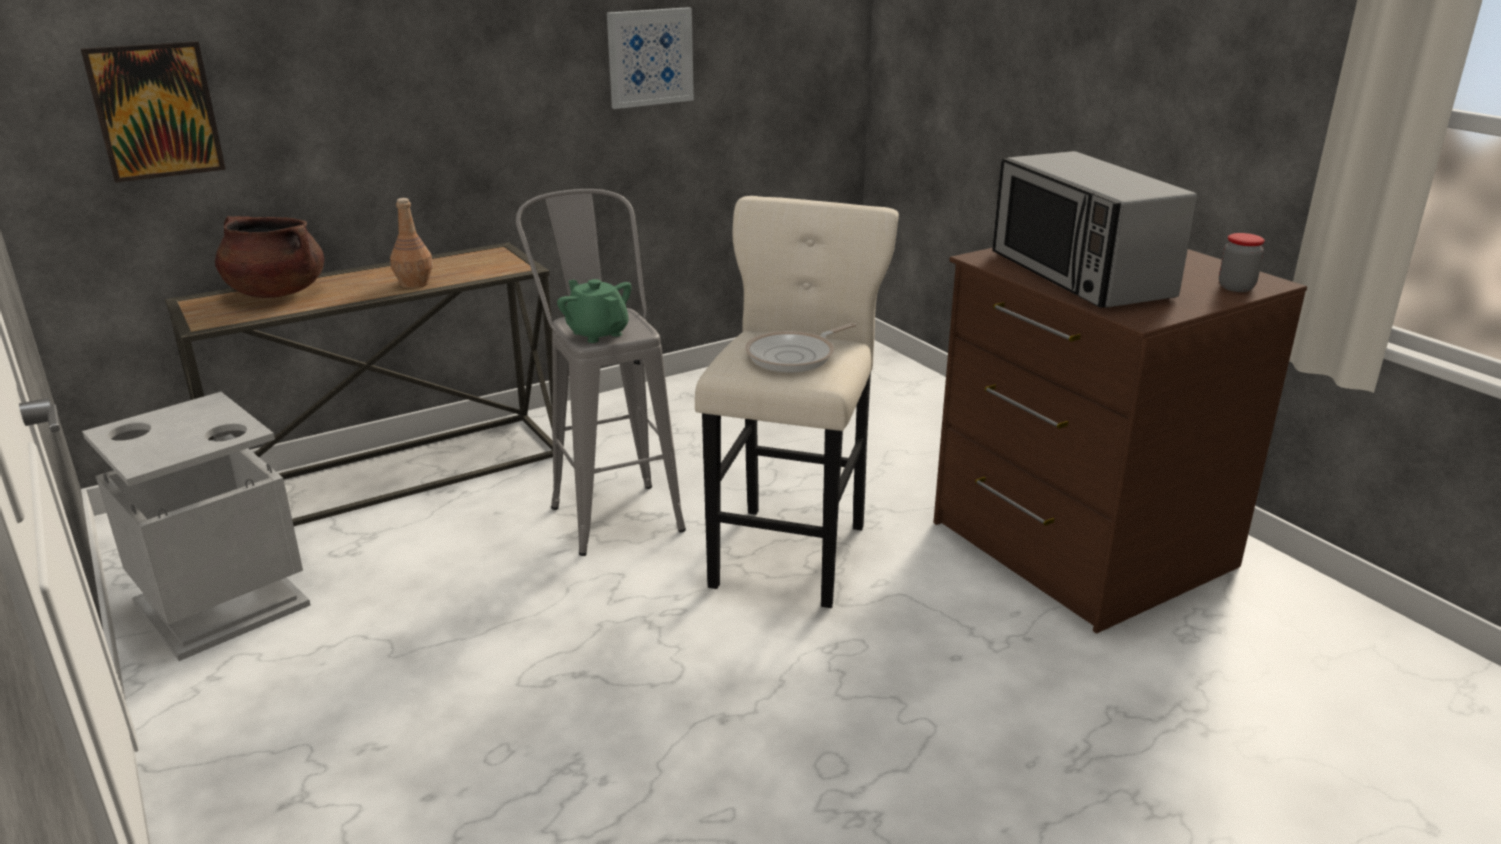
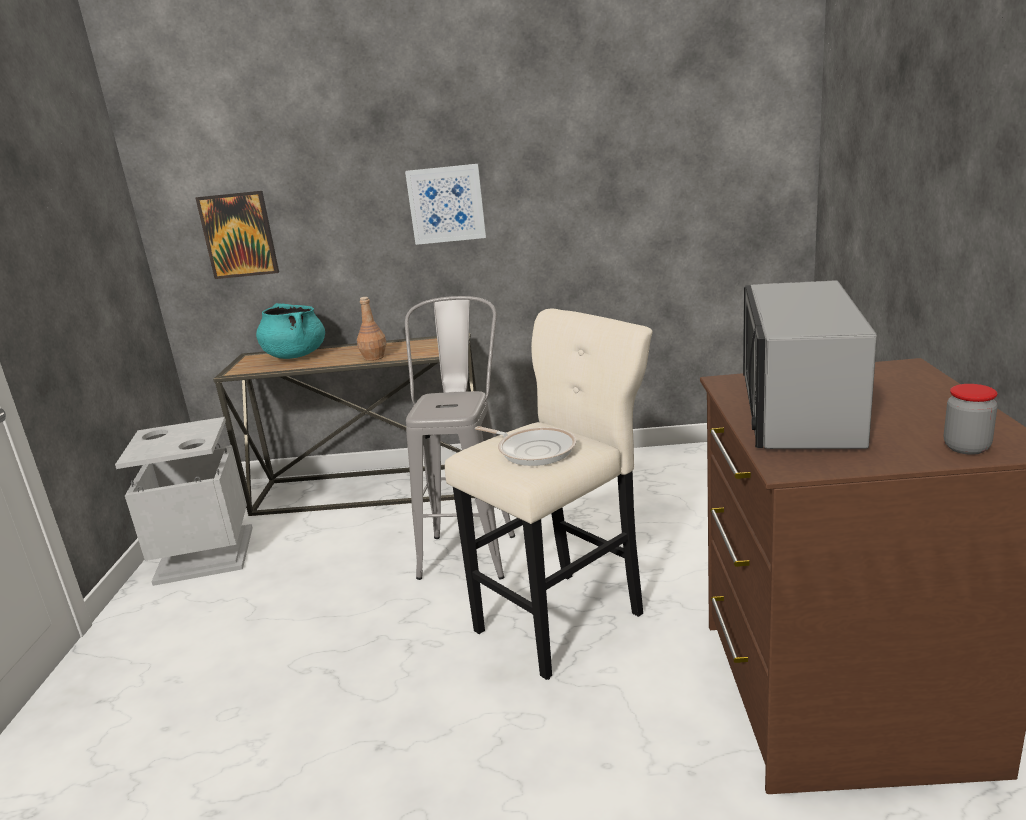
camera: 35 degrees right, 5 degrees down
(276, 292) = (295, 355): brown cooking pot -> turquoise cooking pot
(597, 333) = (434, 408): green teapot -> none
(650, 57) = (591, 194): picture -> picture (446, 204)
(795, 356) = (533, 450): frying pan -> frying pan turned 135 degrees counterclockwise

